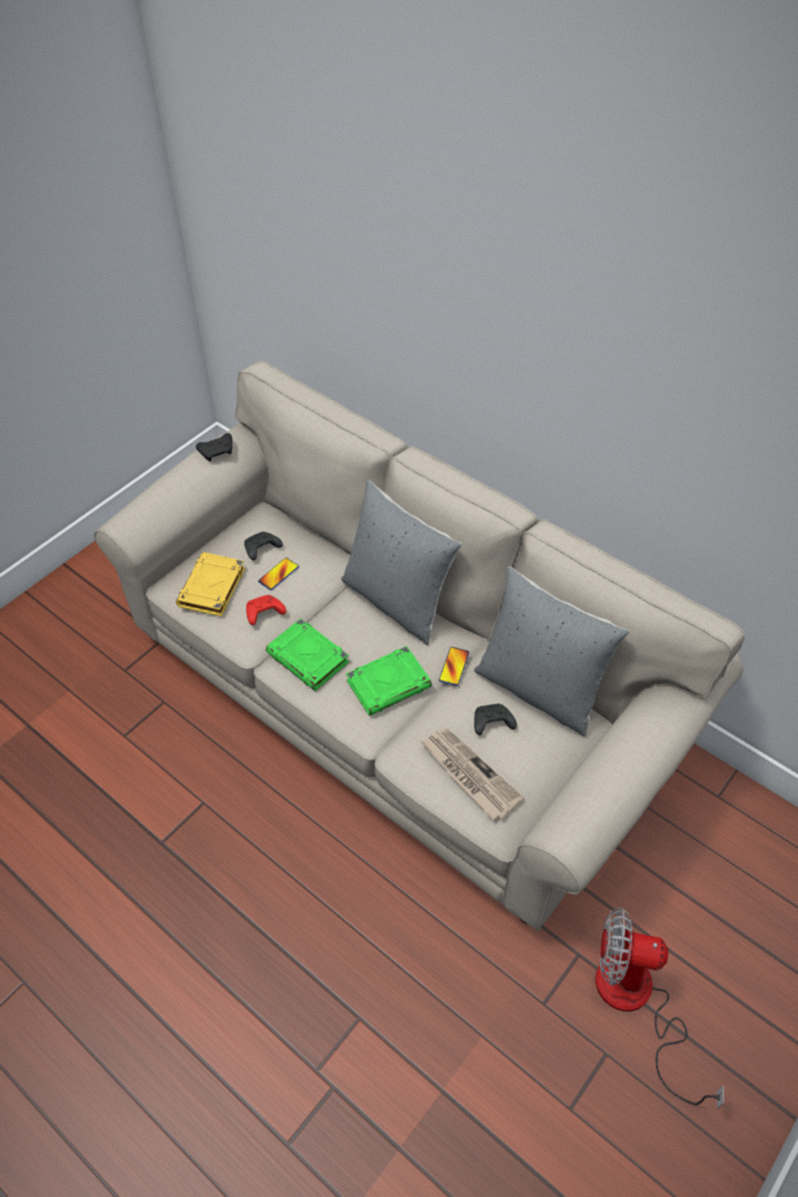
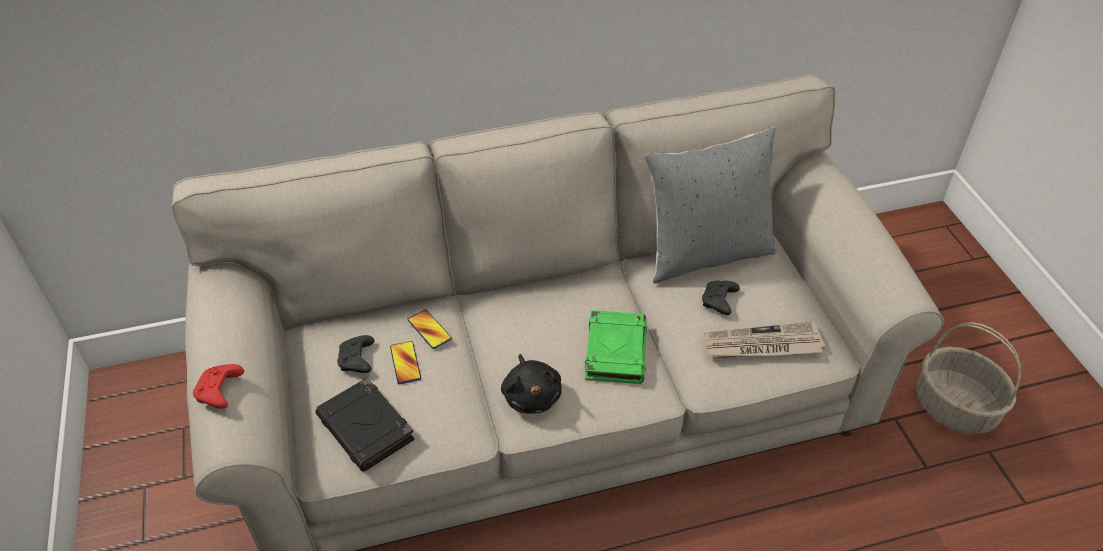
camera: 55 degrees left, 5 degrees down
(212, 588) = (367, 429): yellow book -> black book
(217, 451) = (222, 303): black game controller -> none
(263, 614) = (445, 401): red game controller -> red game controller (220, 392)
(308, 658) = (531, 395): green book -> black plush toy
(397, 600) = (523, 294): grey pillow -> none
(454, 666) = (636, 294): phone -> phone (429, 330)
(636, 1003) = (956, 407): fan -> basket

